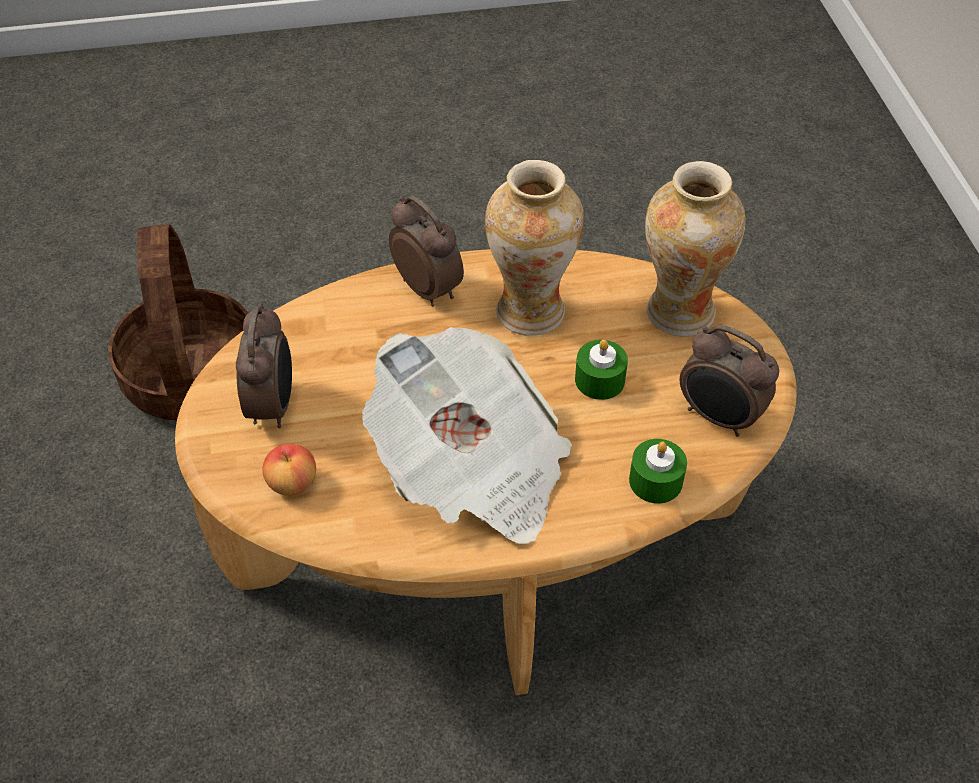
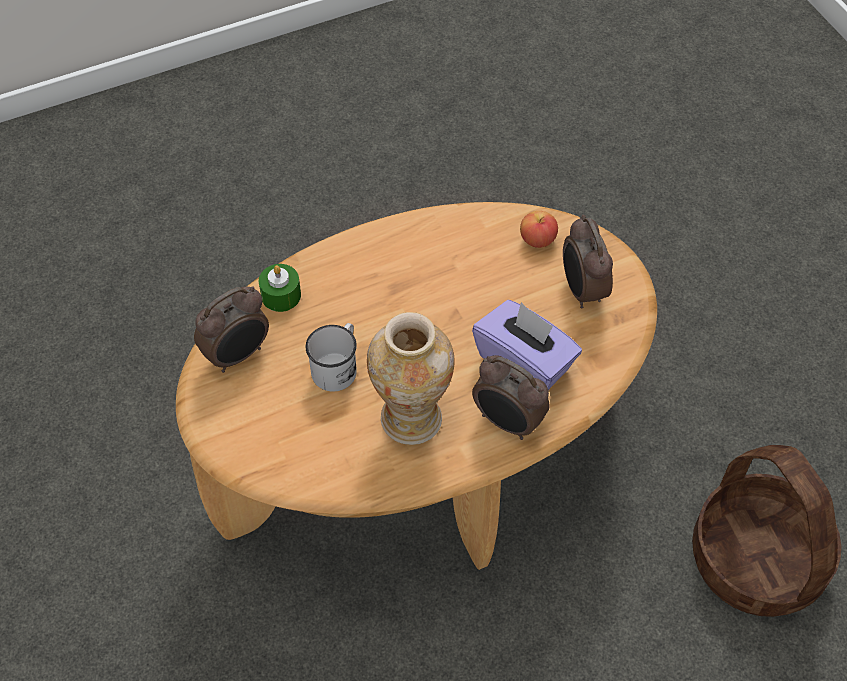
camera: 165 degrees right, 5 degrees up
(382, 340) = (524, 363): none -> purple tissue box
(472, 468) = (416, 276): newspaper -> none
(599, 380) = (337, 367): green candle -> white mug
(679, 312) = (280, 448): vase -> none
(718, 418) = (238, 355): alarm clock -> alarm clock turned 120 degrees clockwise

